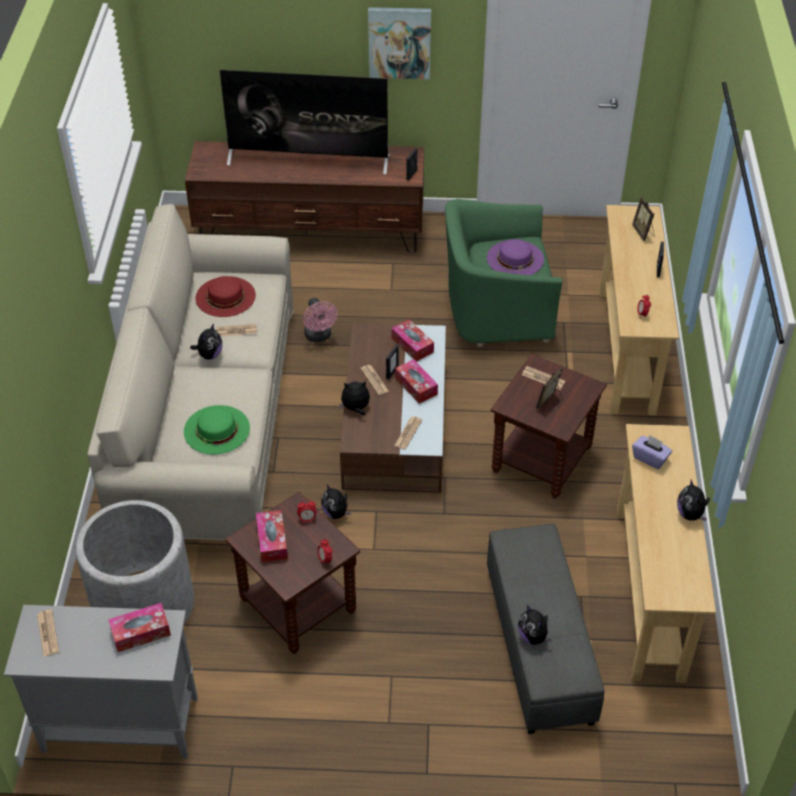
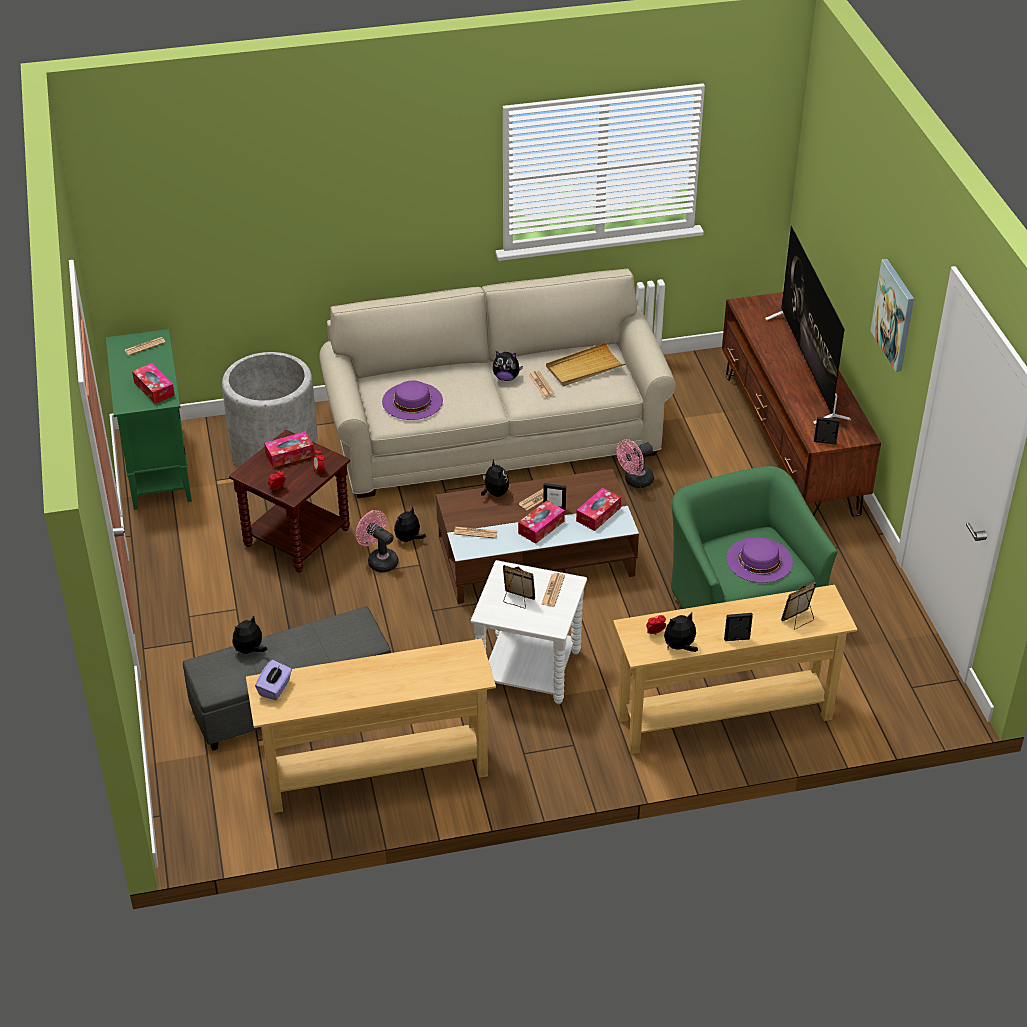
camera: 75 degrees right, 5 degrees down
(119, 724) = (157, 467): grey cabinet -> green cabinet
(216, 429) = (412, 401): green hat -> purple hat
(225, 296) = (584, 368): red hat -> beige tray
(358, 542) = (379, 560): none -> pink fan
(542, 460) = (528, 670): brown side table -> white side table
(650, 458) = (438, 660): purple tissue box -> purple tissue box (275, 688)
(690, 514) = (372, 697): plush toy -> plush toy (680, 647)

